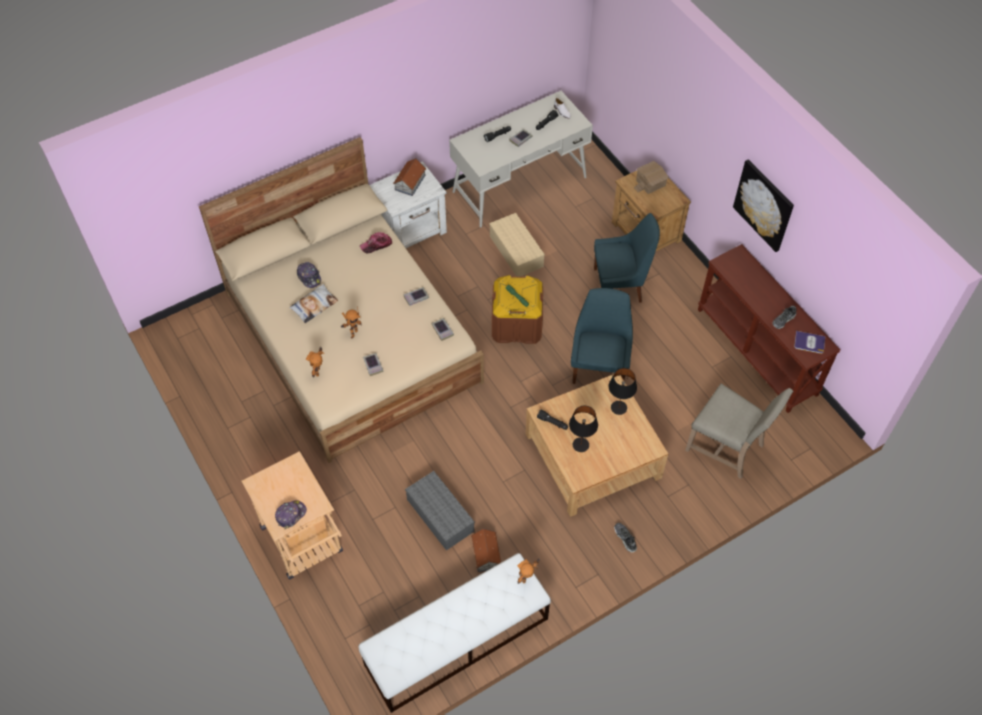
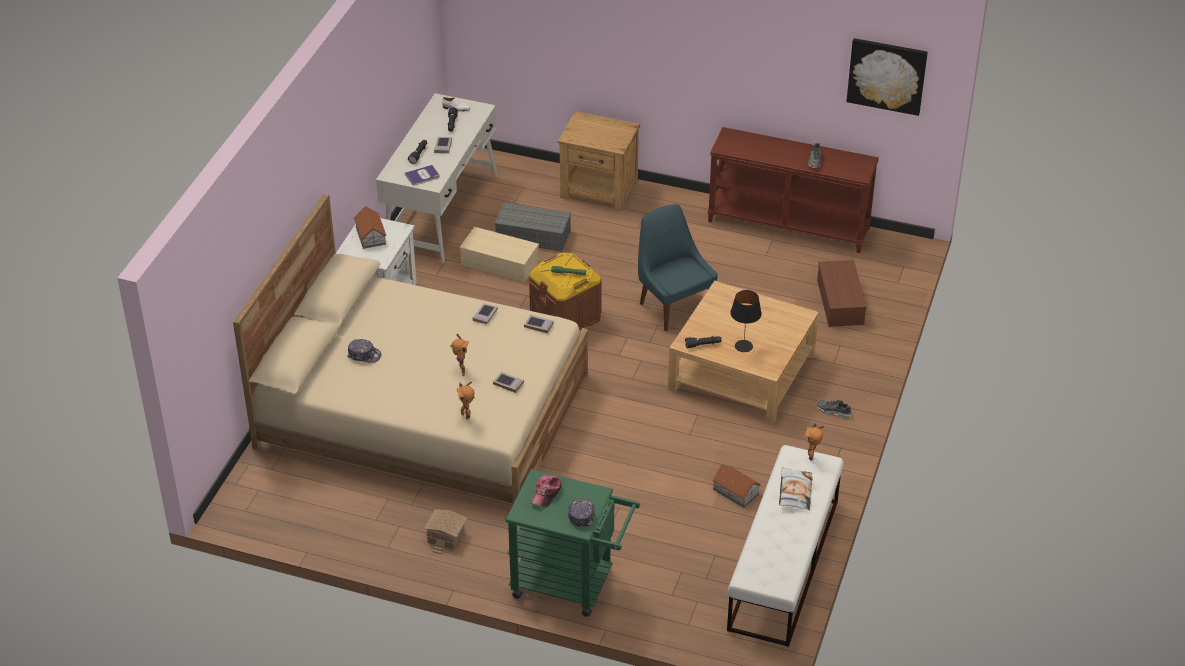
camera: 40 degrees left, 15 degrees down
(305, 545) = (571, 584): beige cart -> green cart
(314, 305) = (397, 372): pillow -> pillow (794, 492)
(376, 245) = (398, 297): cap -> cap (546, 493)
(441, 515) = (666, 489): grey storage box -> grey storage box (534, 235)
(618, 407) = (743, 303): black table lamp -> none
(620, 285) = (622, 239): blue chair -> none
(650, 182) = (590, 127): toy house -> toy house (445, 536)
(727, 447) = (841, 303): beige chair -> brown storage box
(764, 205) = (738, 66): picture -> picture (887, 75)
(809, 342) = (851, 165): book -> book (422, 176)

